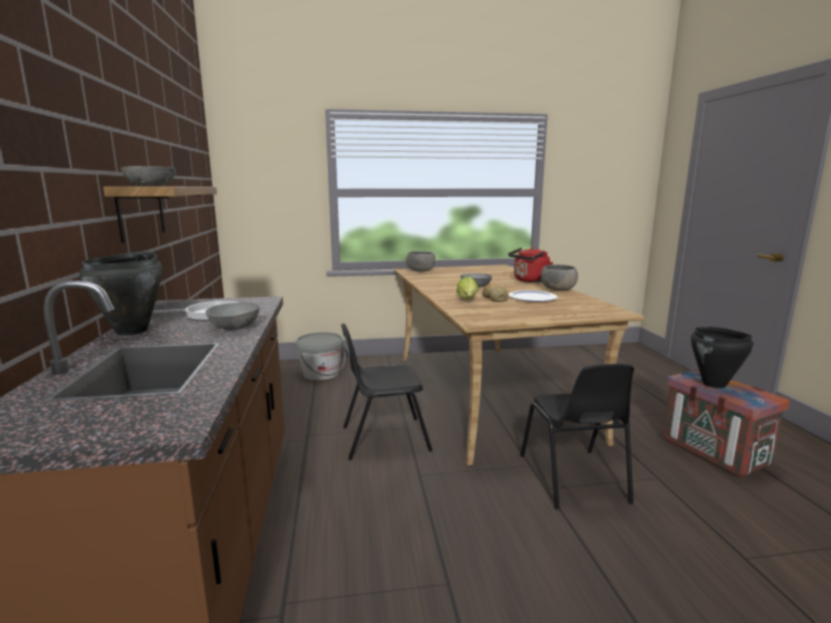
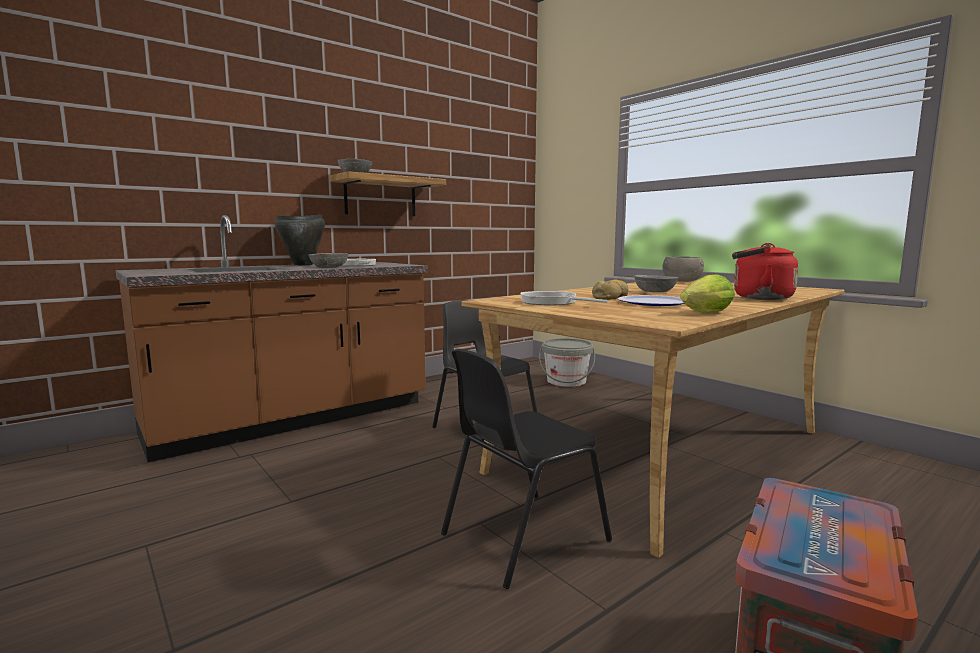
camera: 60 degrees right, 5 degrees down
(467, 300) = (576, 294): lettuce -> lettuce (704, 313)
(508, 312) = (552, 302): none -> frying pan
(558, 289) = (742, 305): grey bowl -> none
(714, 384) = (806, 515): black cooking pot -> none

